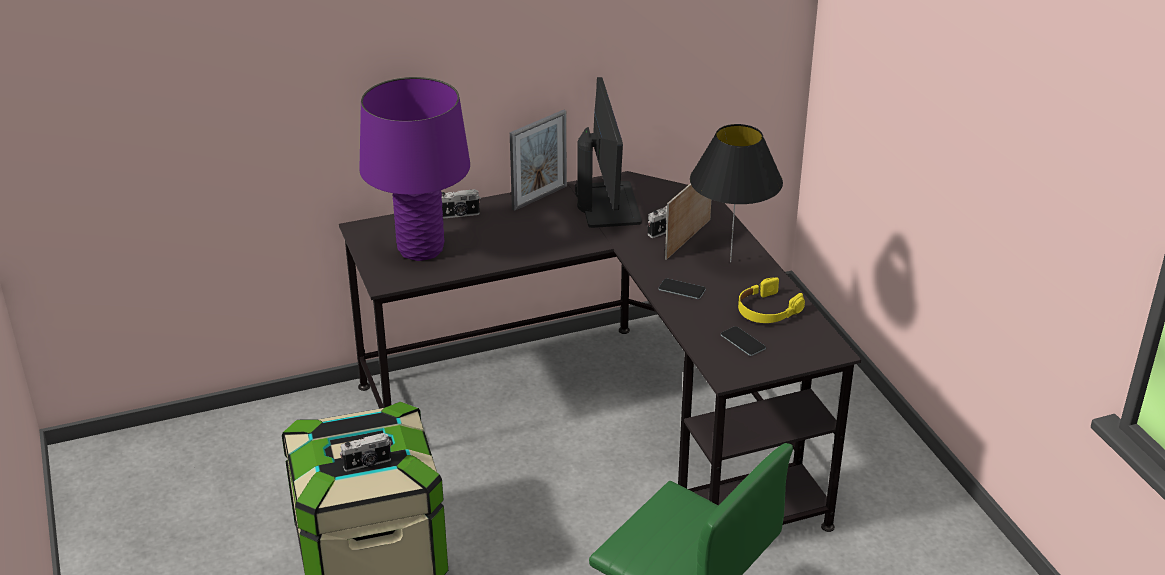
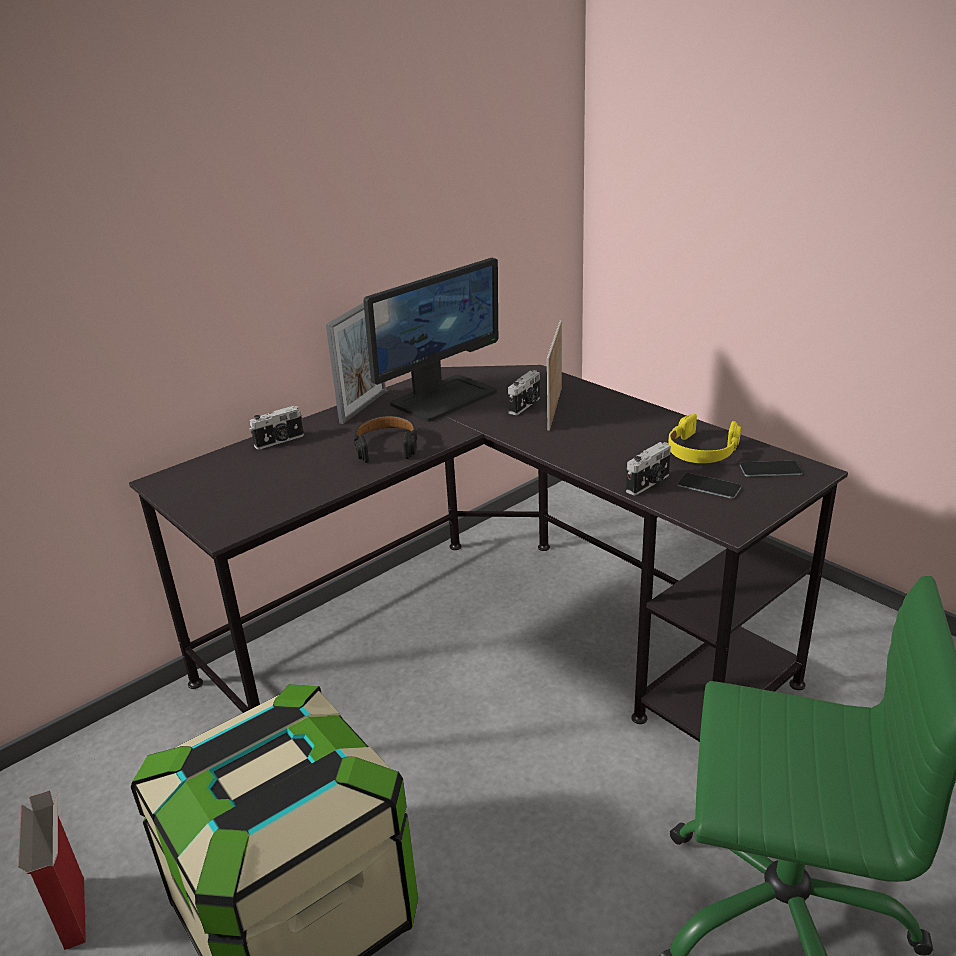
camera: 20 degrees left, 5 degrees down
(237, 513) = (75, 914): none -> cardboard box
(367, 464) = (290, 791): camera -> camera (649, 484)
(421, 249) = (253, 485): purple table lamp -> none
(534, 241) = (386, 446): none -> black headphones
(607, 204) = (443, 397): monitor -> monitor turned 75 degrees clockwise
(682, 289) = (592, 453): phone -> phone (770, 469)
(730, 262) = (617, 417): black table lamp -> none

